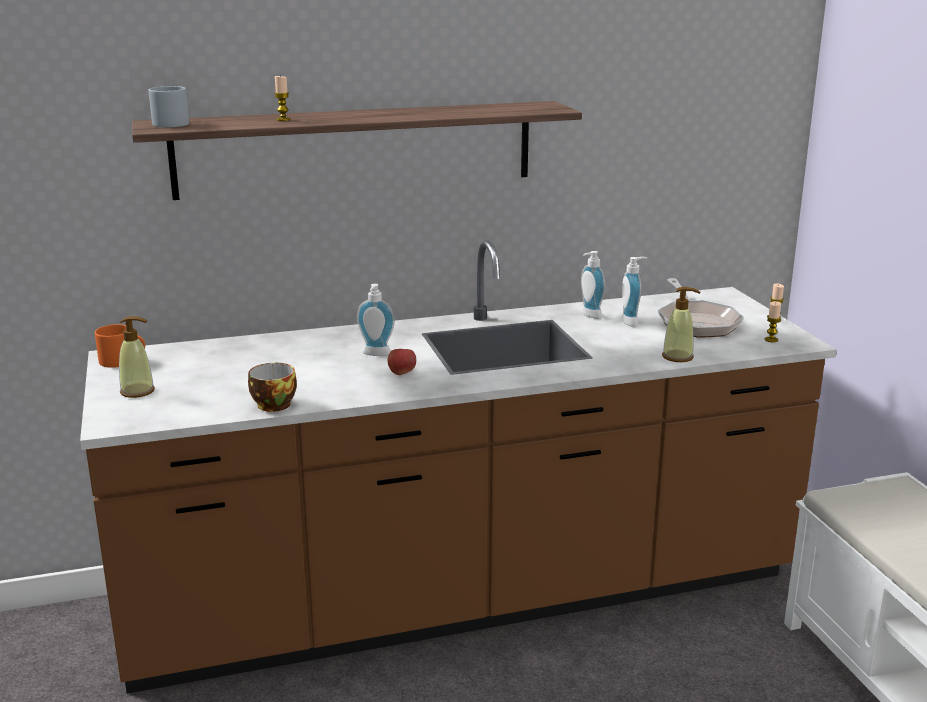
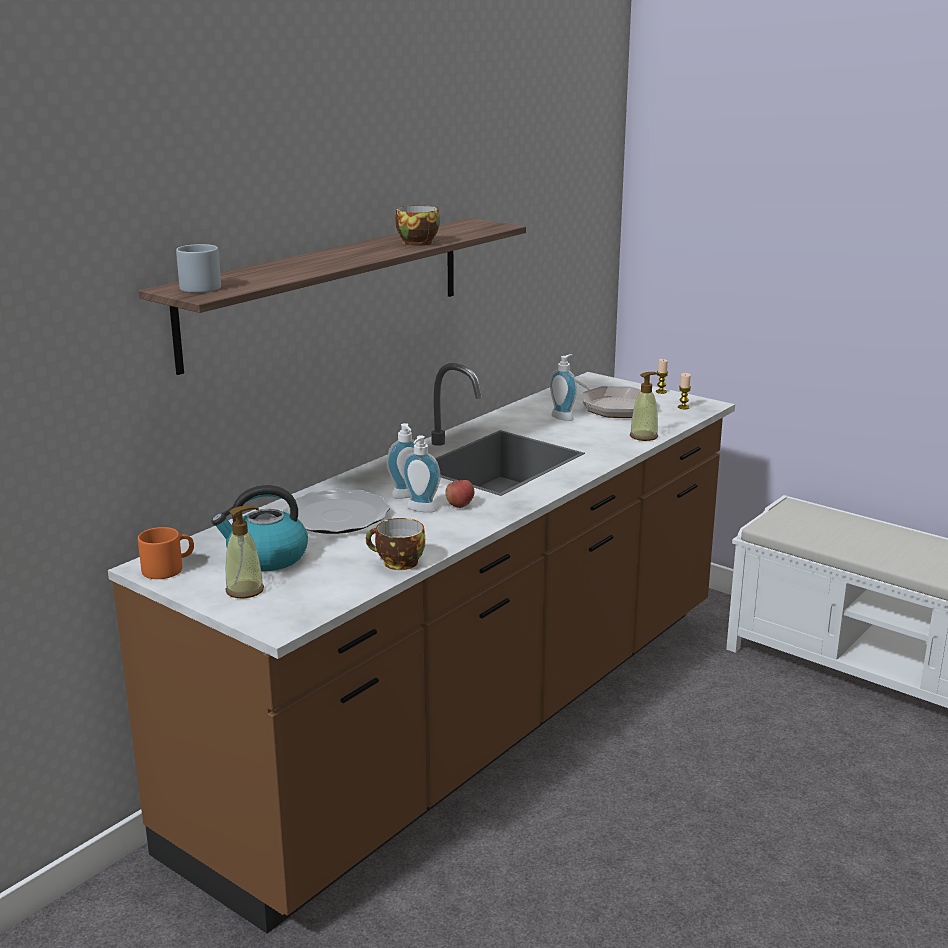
camera: 35 degrees left, 0 degrees up
(193, 372) = (266, 558): none -> kettle
(283, 119) = (296, 267): candle -> none
(295, 355) = (336, 516): none -> plate
(438, 113) = (417, 242): none -> cup
(588, 315) = (522, 419): soap dispenser -> soap dispenser (420, 510)

